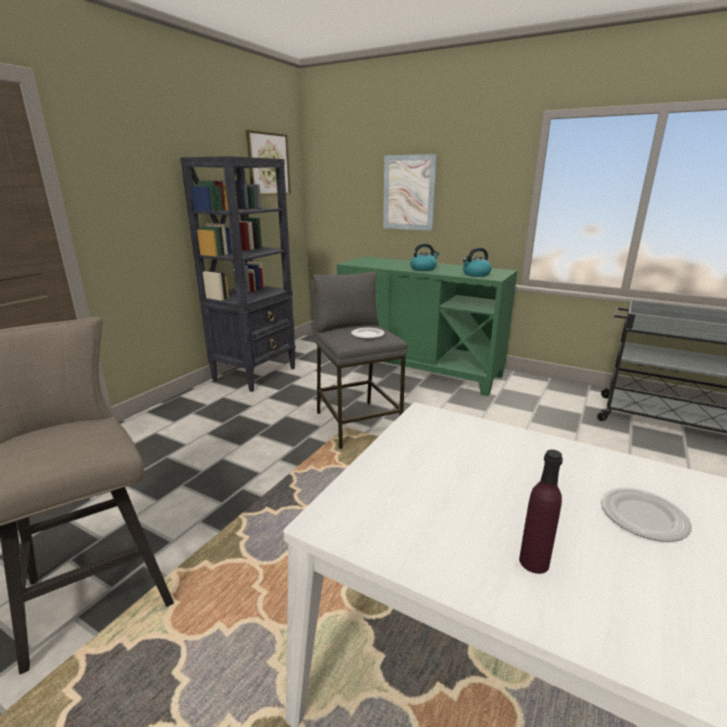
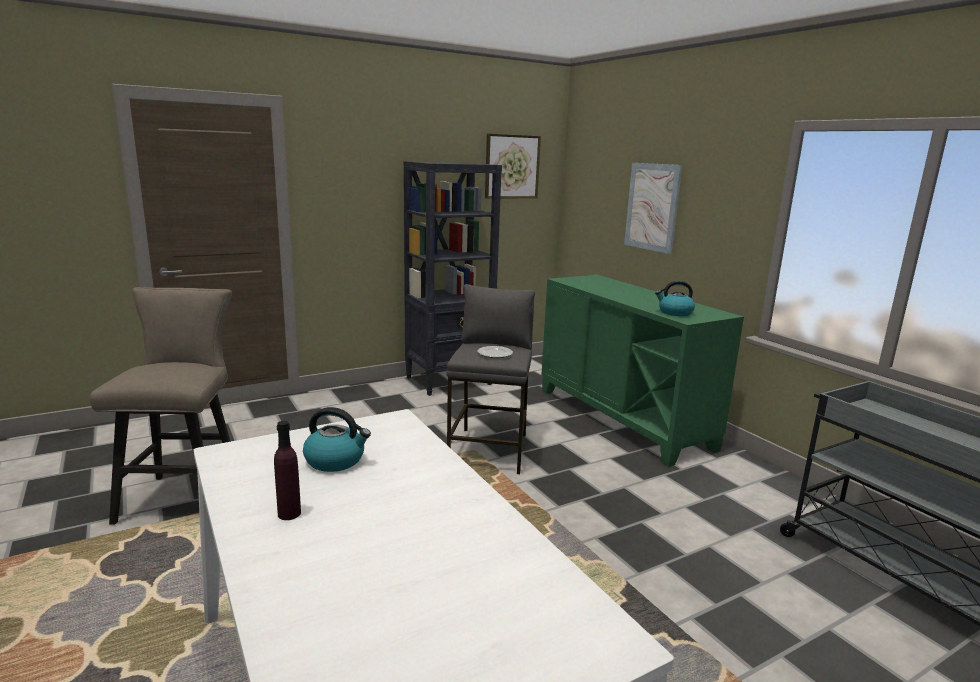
camera: 30 degrees right, 5 degrees down
(423, 269) = (628, 297): kettle -> kettle (336, 460)
(642, 517) = (410, 525): plate -> none

